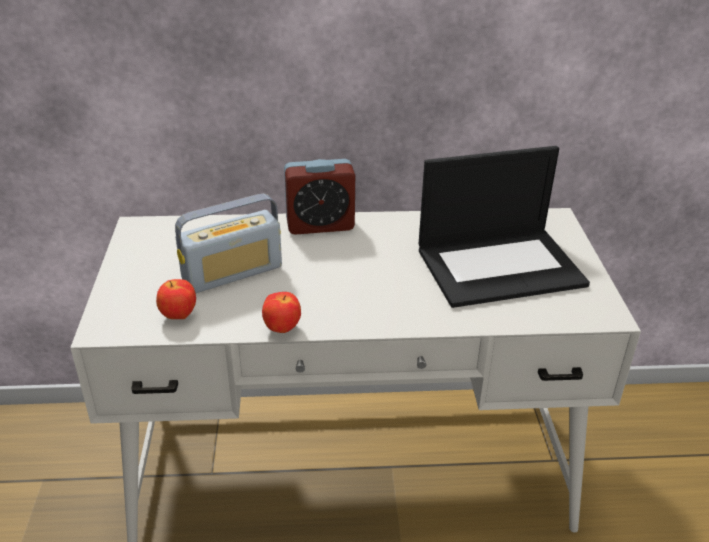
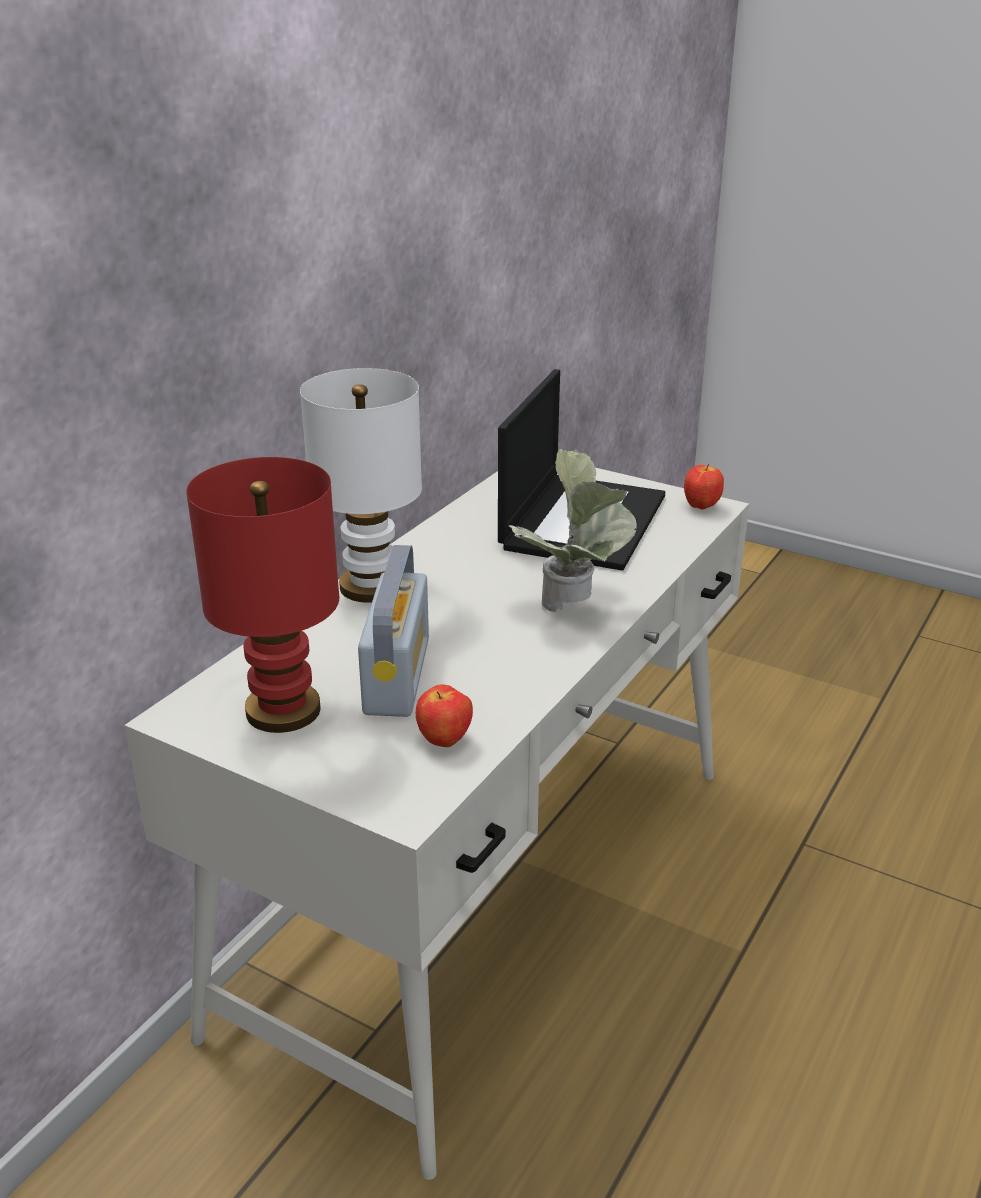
camera: 55 degrees left, 5 degrees down
(165, 253) = (284, 711): none -> red table lamp
(282, 328) = (551, 677): apple -> apple (700, 506)
(320, 225) = (370, 586): alarm clock -> white table lamp
(374, 307) = (574, 610): none -> potted plant

